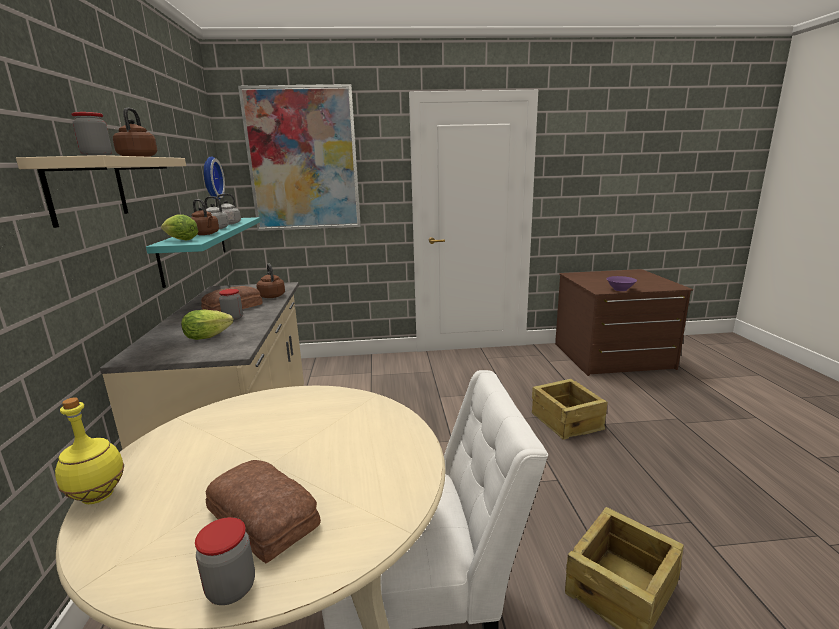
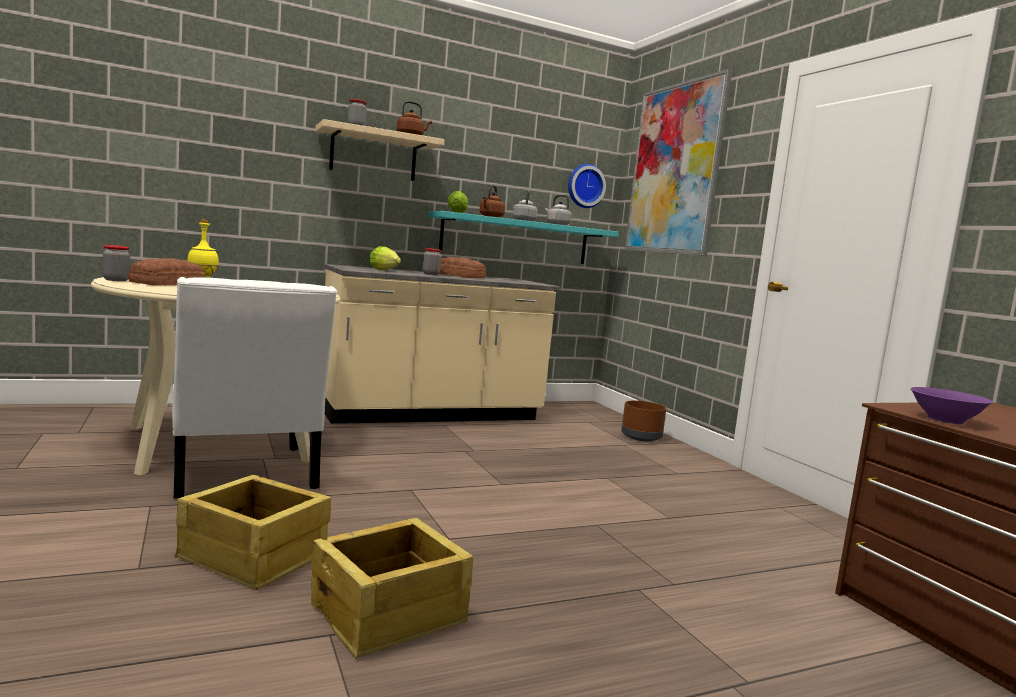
camera: 70 degrees right, 10 degrees down
(271, 296) = (501, 280): brown kettle -> none
(356, 365) = (640, 437): none -> brown planter
(566, 421) = (619, 557): crate -> crate (390, 614)

